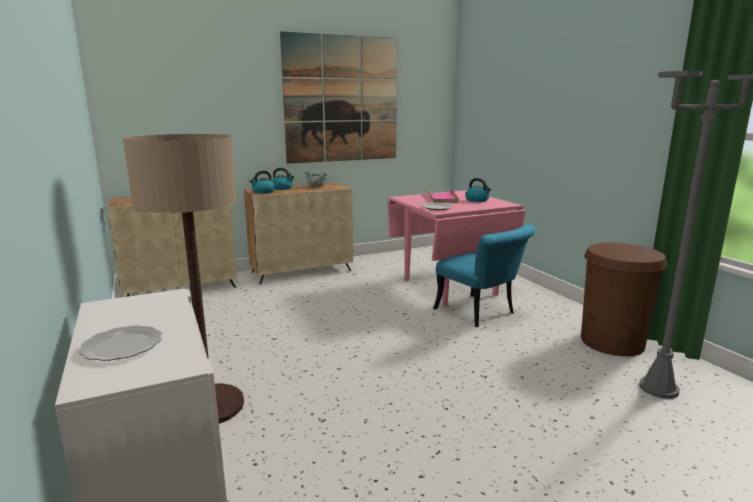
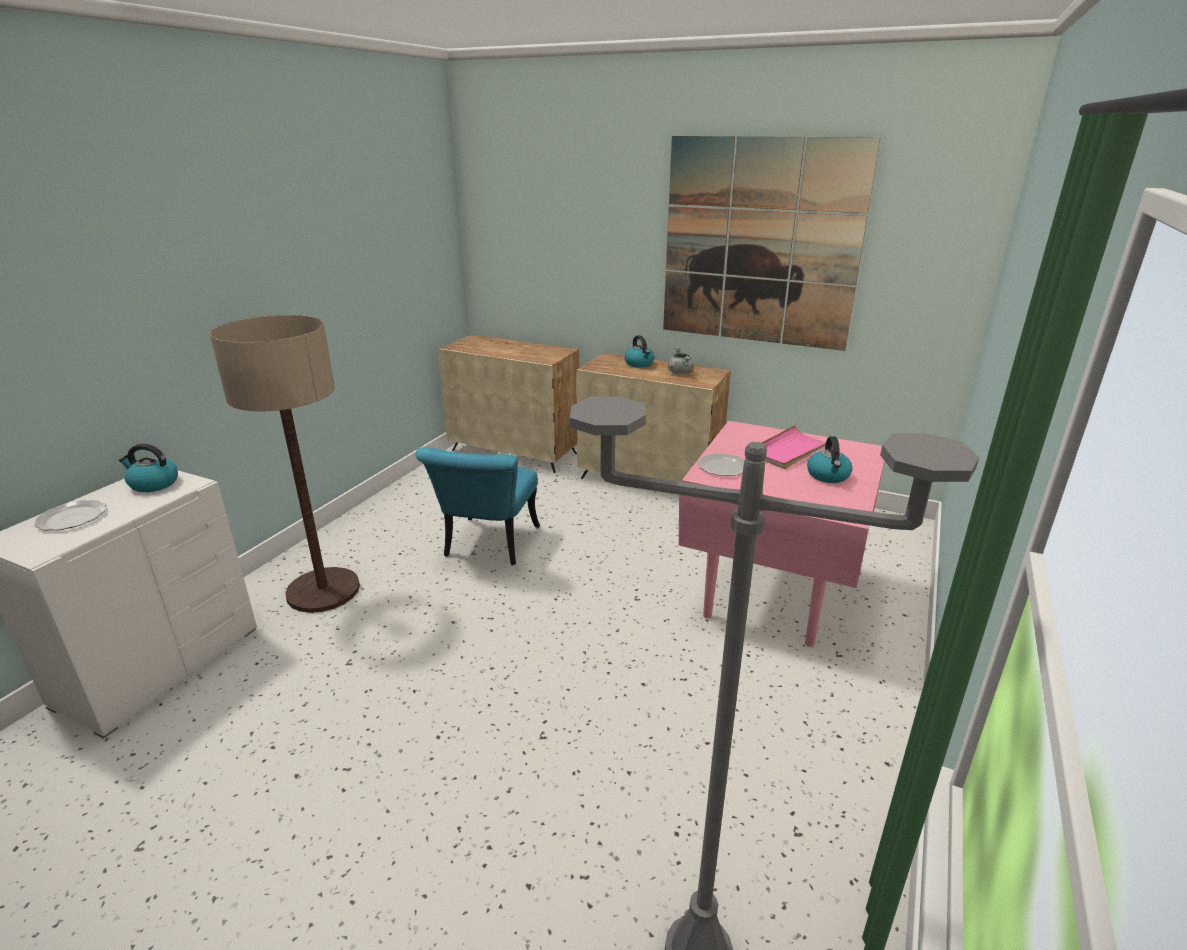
camera: 50 degrees right, 10 degrees up
(263, 192) = (604, 365): kettle -> kettle (153, 484)
(480, 313) = (722, 657): turquoise chair -> turquoise chair (488, 547)
(612, 342) = (810, 837): brown trash can -> none

